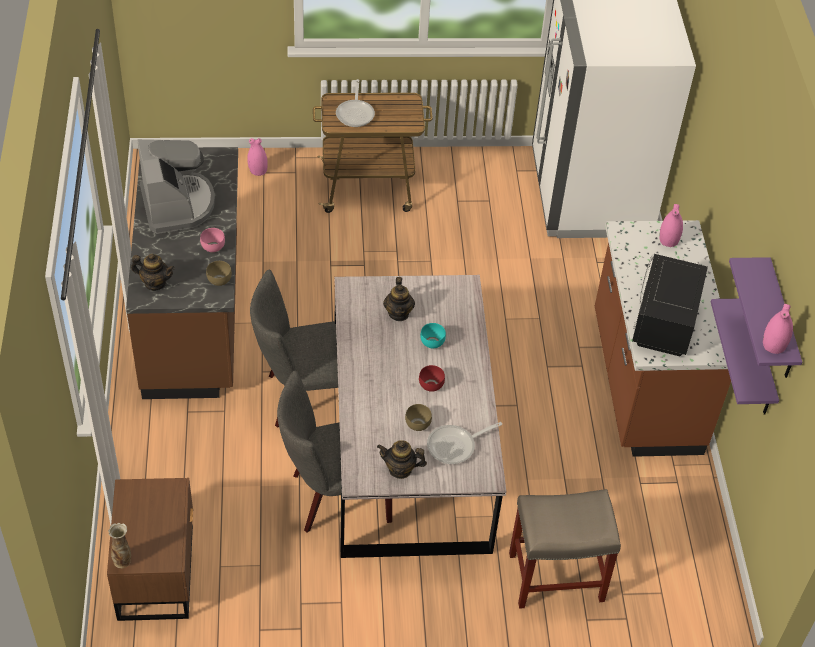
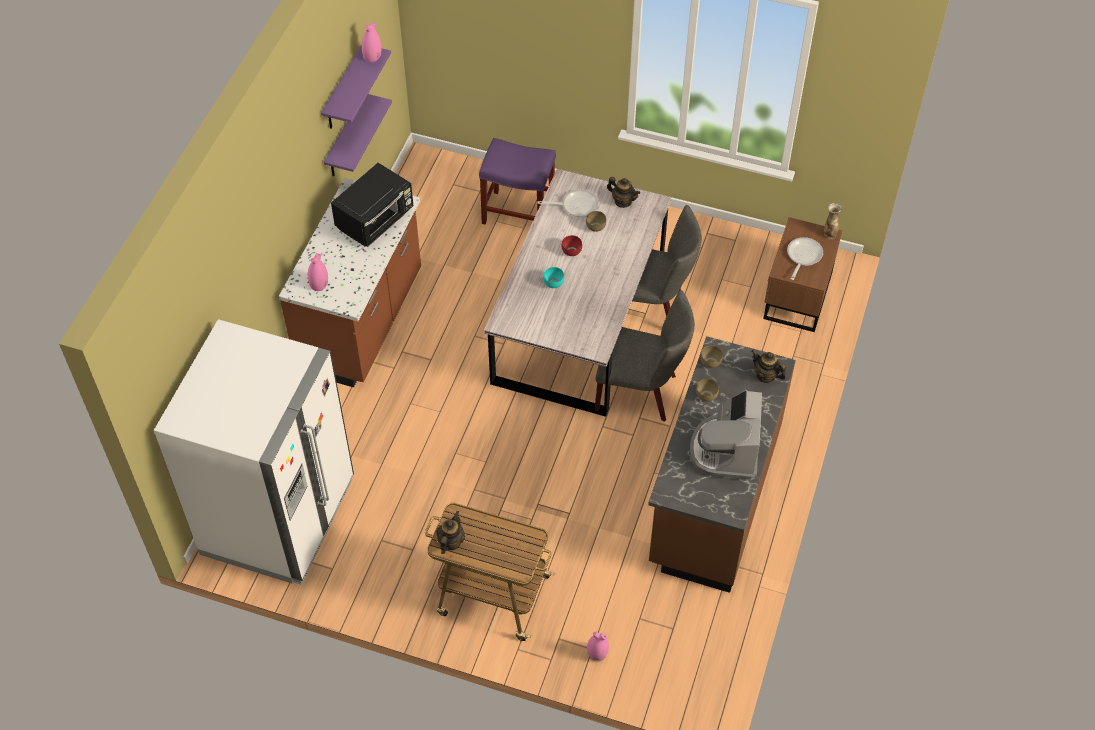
camera: 155 degrees left, 5 degrees up
(214, 247) = (705, 396): pink bowl -> brown bowl
(355, 113) = (505, 547): frying pan -> frying pan (802, 256)
(398, 313) = (568, 315): teapot -> teapot (450, 542)
(554, 577) = (519, 213): beige stool -> purple stool

